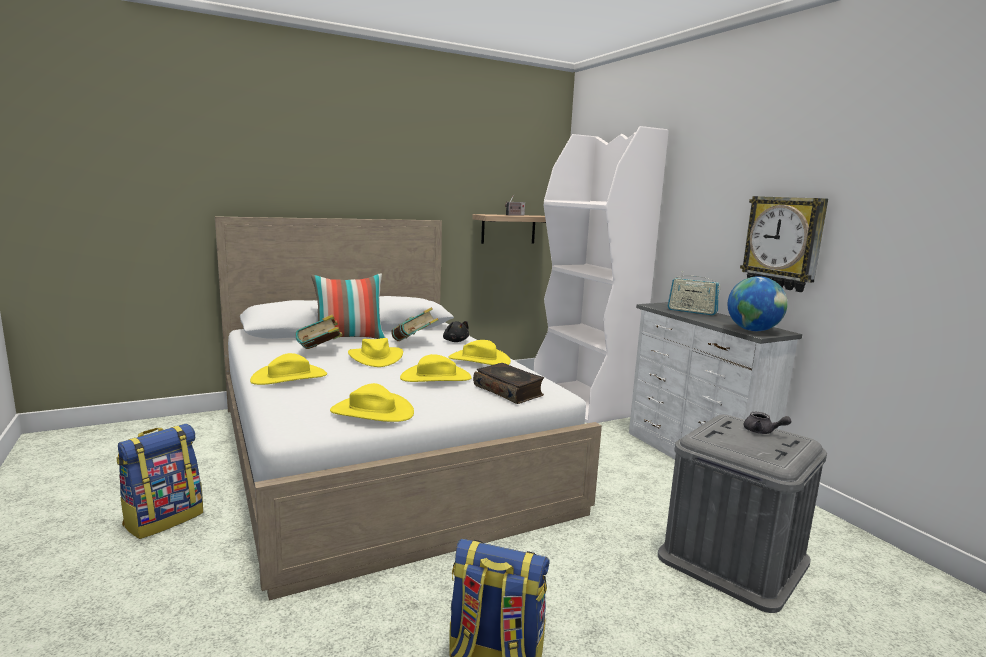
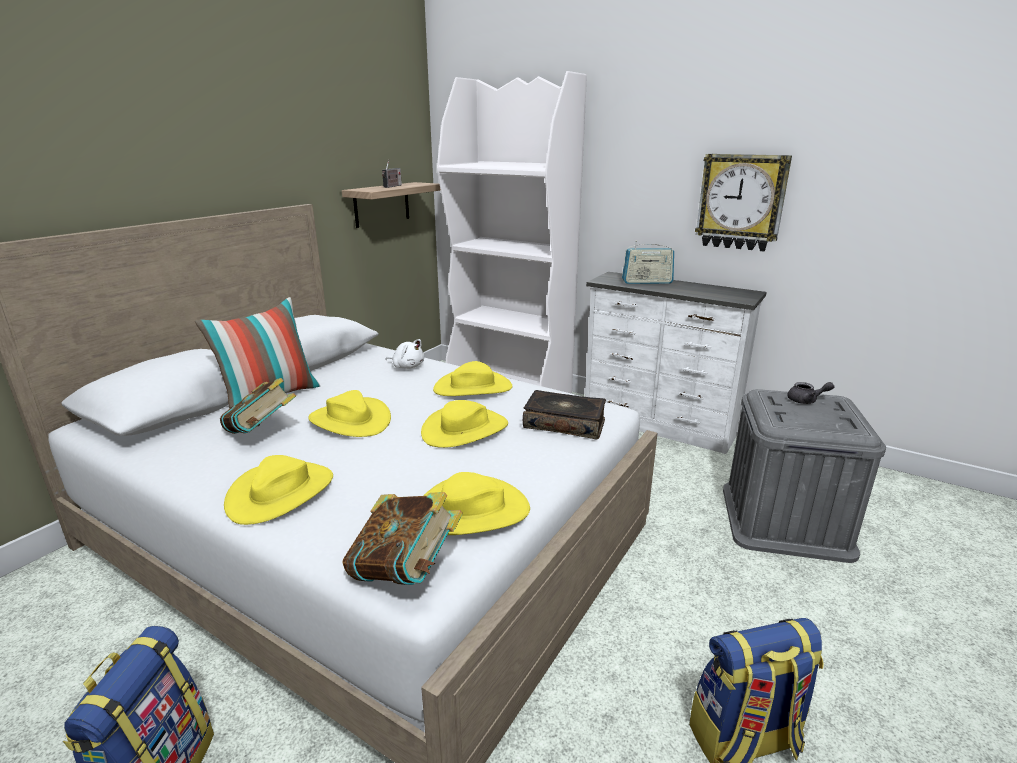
camera: 30 degrees left, 10 degrees up
(414, 343) = (364, 382): book -> book (405, 572)
(455, 341) = (407, 366): black plush toy -> white plush toy
(753, 330) = (731, 296): globe -> none

